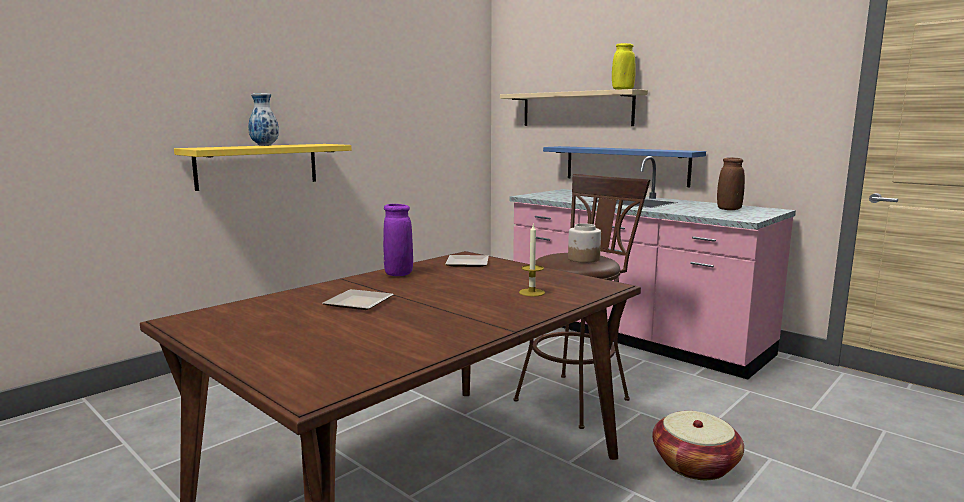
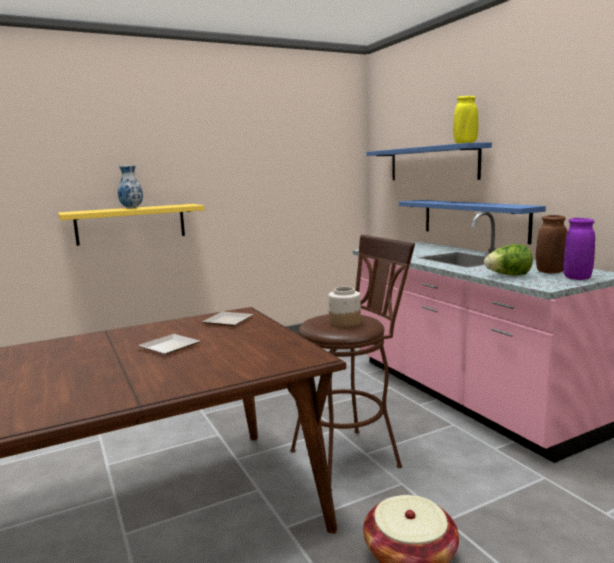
camera: 20 degrees right, 0 degrees up
(359, 304) = (73, 359): plate -> plate (169, 348)
(398, 274) = (155, 329): purple vase -> purple vase (577, 278)
(532, 292) = (228, 360): candle -> none
(576, 109) = (432, 163): beige shelf -> blue shelf
(700, 212) = (508, 275): none -> lettuce

